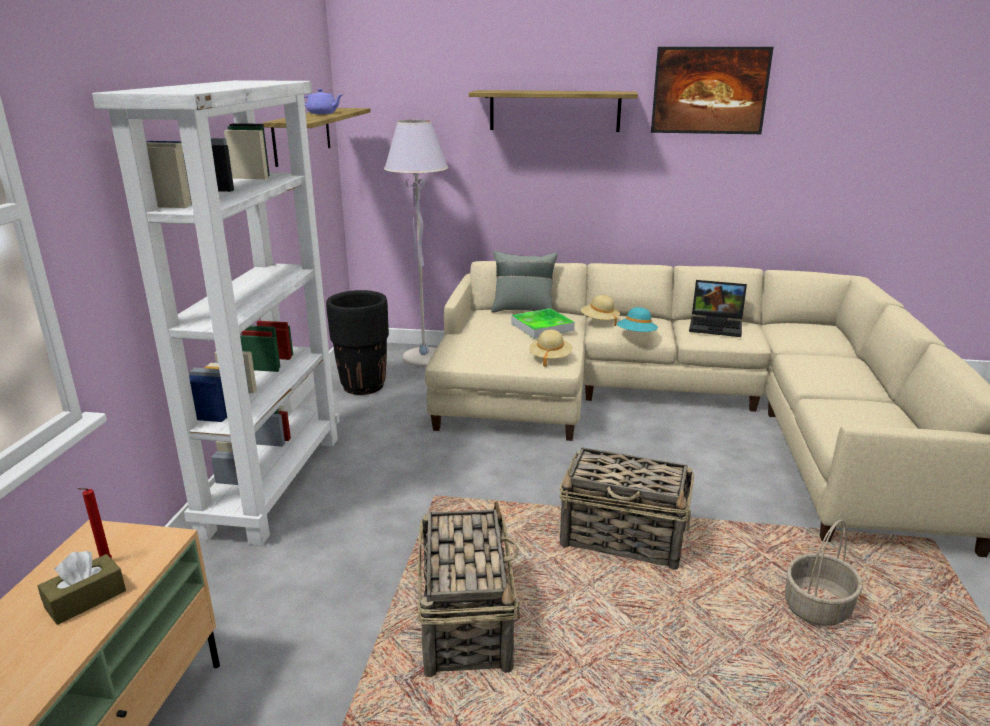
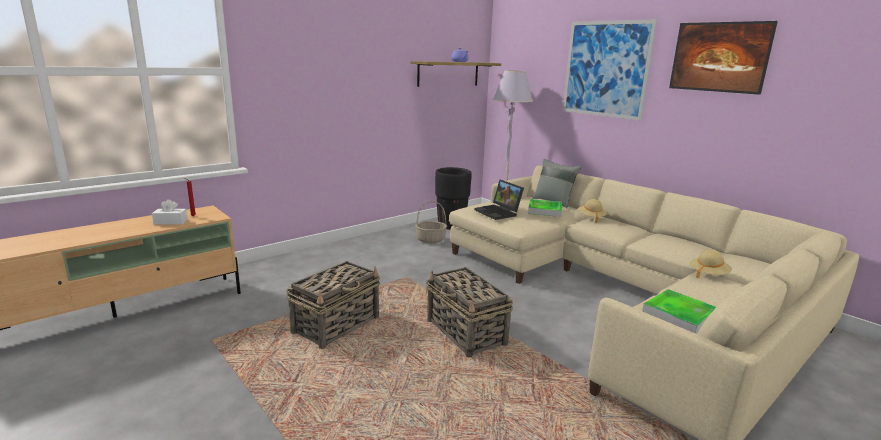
camera: 40 degrees right, 5 degrees down
(86, 599) = (170, 222): brown tissue box -> white tissue box
(273, 482) = (352, 247): white bookcase -> none
(550, 358) = (521, 225): beige hat -> beige hat (708, 274)
(554, 111) = (605, 69): shelf -> picture
(636, 335) = (600, 230): turquoise hat -> none
(717, 326) = (674, 241): laptop -> laptop (499, 212)
(817, 607) = (520, 416): basket -> basket (430, 240)
(865, 414) = (679, 315): none -> tray

